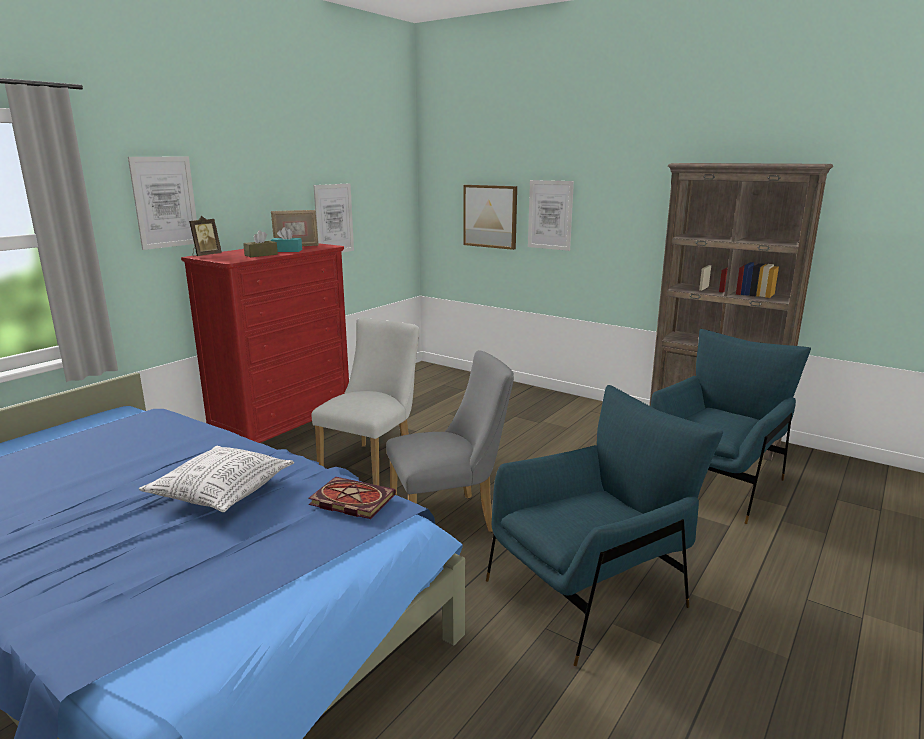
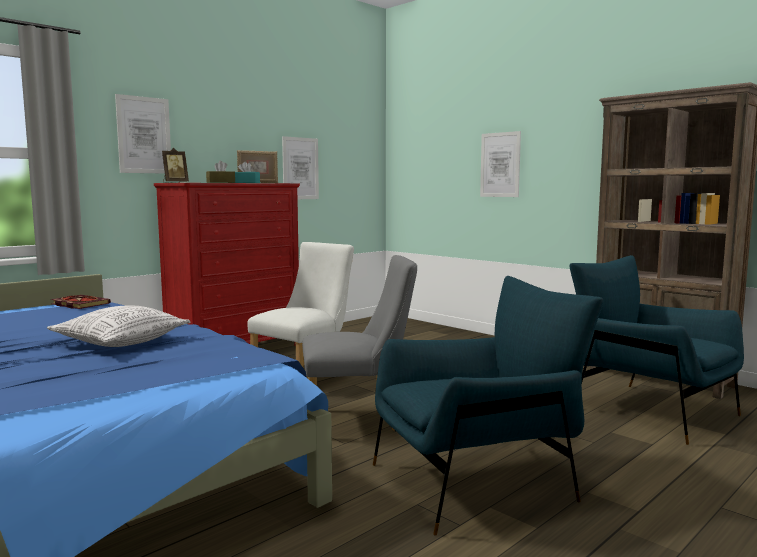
camera: 10 degrees right, 10 degrees down
(350, 500) = (228, 350): book -> book (78, 304)
(490, 216) = (447, 171): picture -> none
(714, 481) = (649, 410): blue armchair -> blue armchair turned 90 degrees counterclockwise

